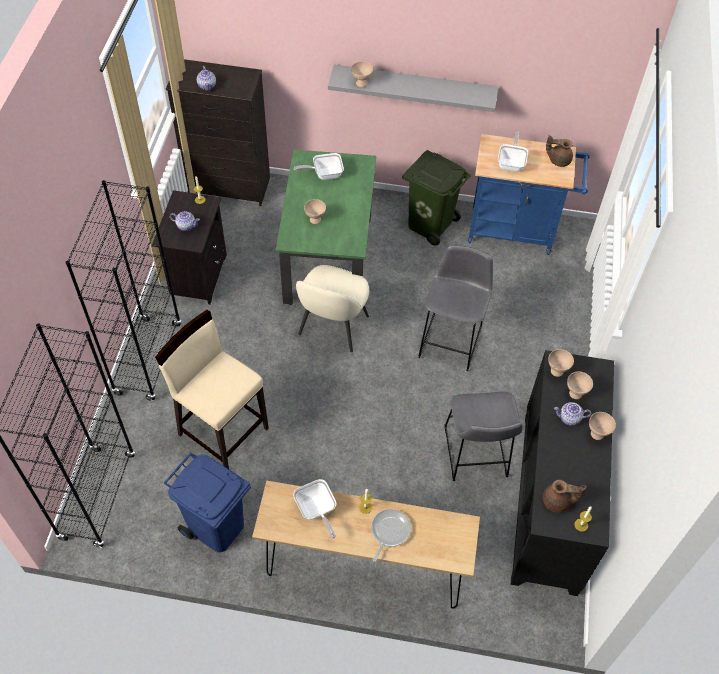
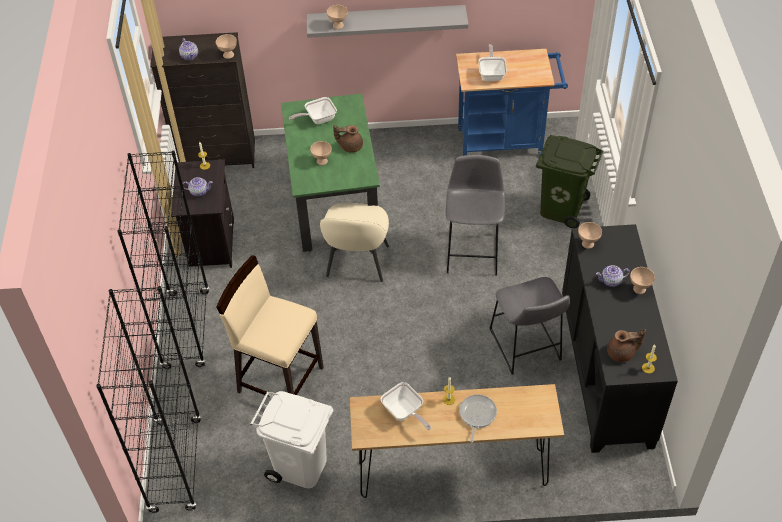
camera: 10 degrees left, 5 degrees down
(216, 528) = (300, 467): blue trash can -> white trash can
(430, 224) = (422, 151): green trash can -> green trash can (561, 208)
(558, 160) = (534, 63): brown teapot -> brown teapot (350, 146)
(575, 394) = (609, 259): beige bowl -> beige bowl (228, 55)

